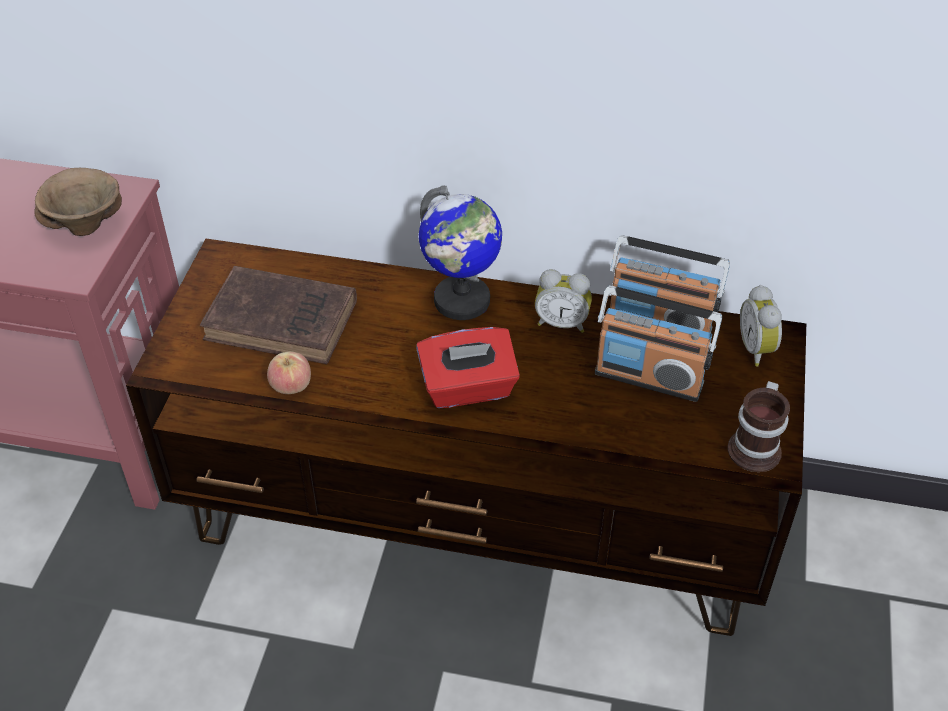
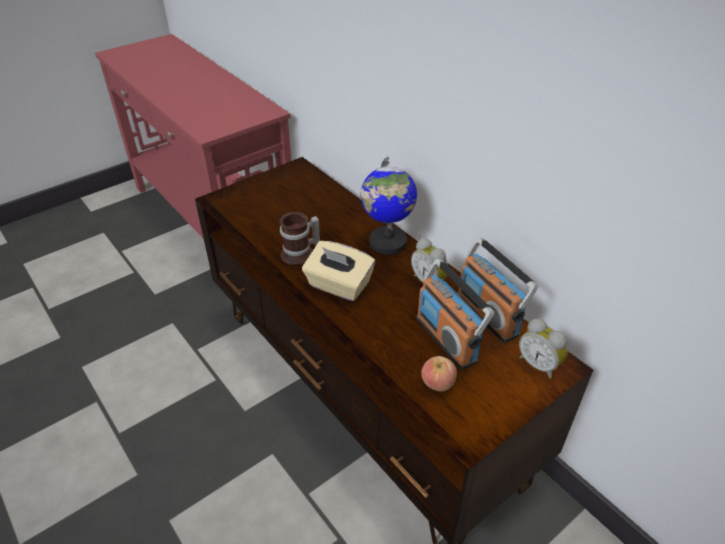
camera: 40 degrees right, 5 degrees down
(85, 227) = (235, 118): brown bowl -> none
(285, 321) = (291, 207): brown book -> none
(291, 386) = (258, 236): apple -> apple (437, 383)
(468, 388) = (338, 285): red tissue box -> beige tissue box
(758, 349) = (539, 364): alarm clock -> alarm clock turned 75 degrees counterclockwise
(758, 447) = (471, 421): mug -> mug (301, 254)

